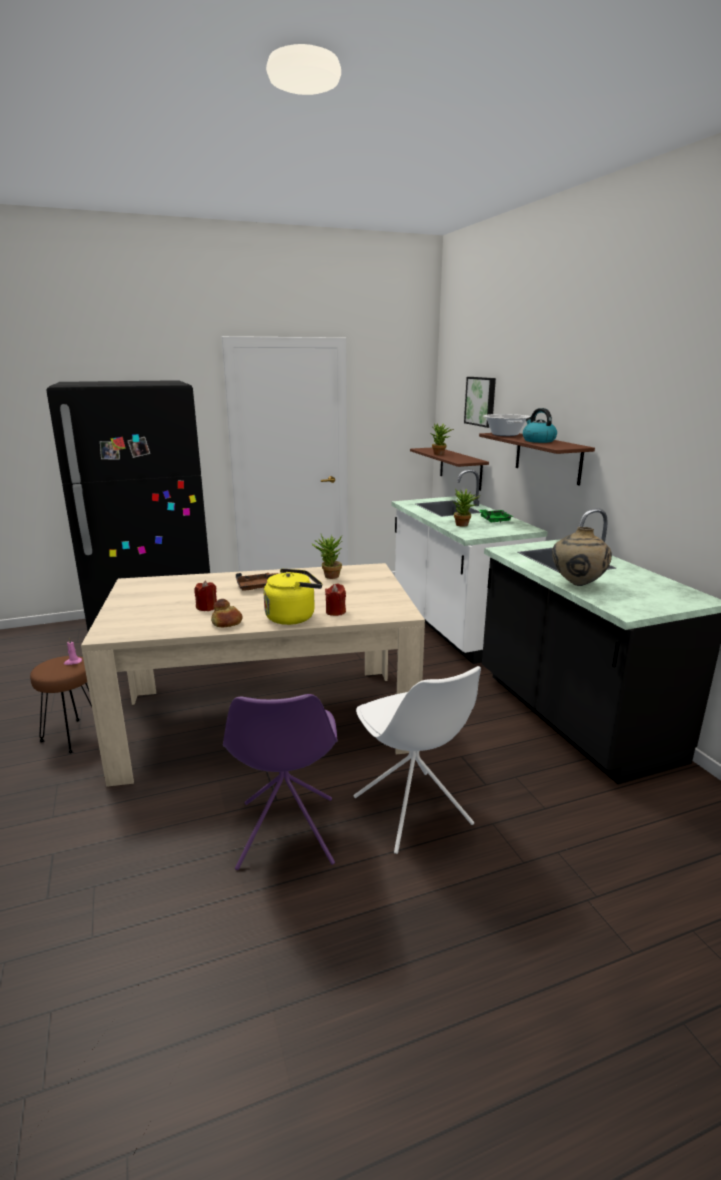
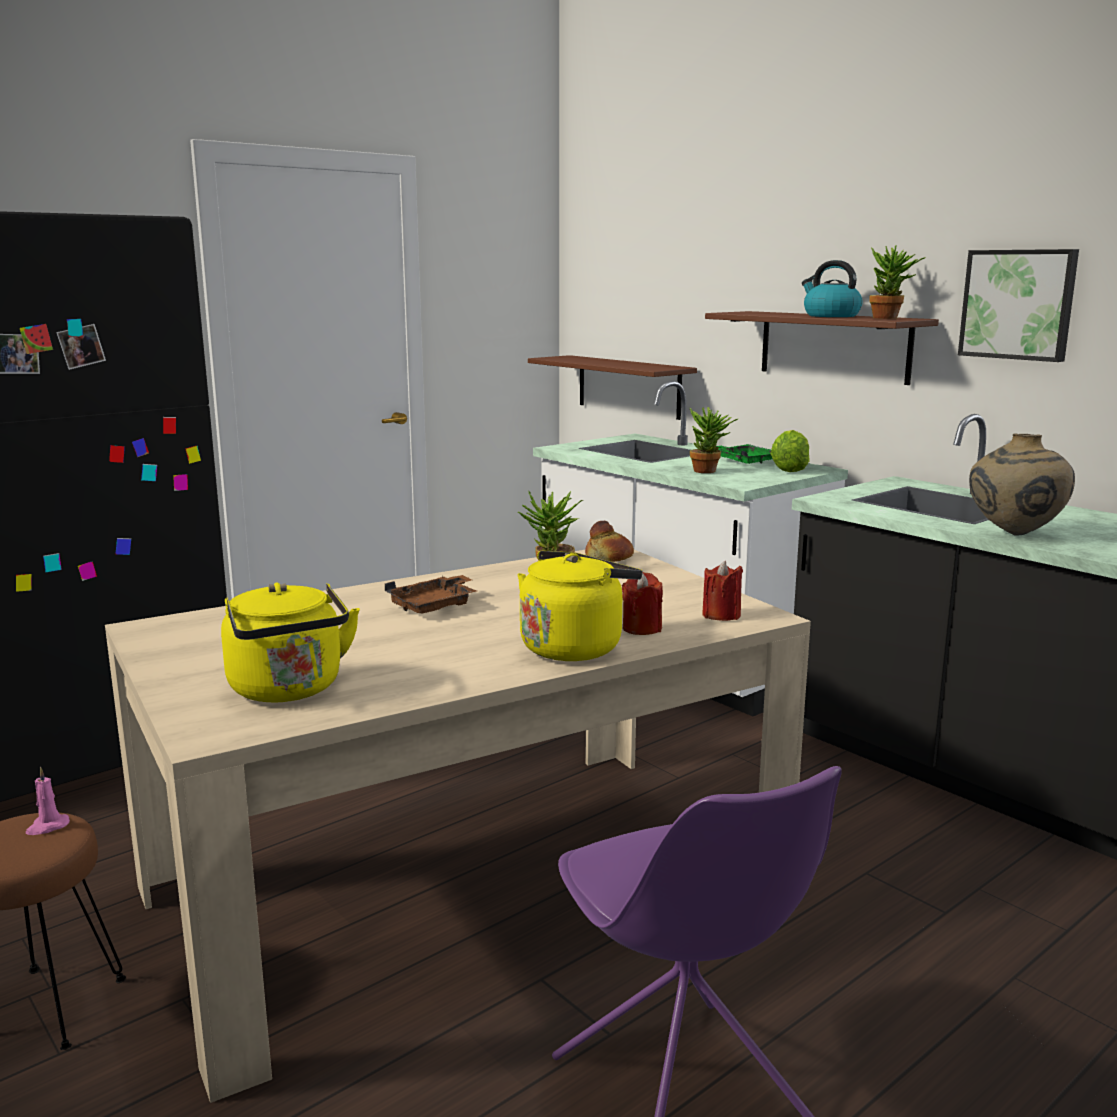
camera: 20 degrees left, 5 degrees down
(153, 620) = (289, 690): none -> yellow kettle
(207, 608) = (378, 653): red candle -> red candle (721, 615)
(226, 623) = (456, 675): bread -> bread (608, 558)
(413, 812) = (873, 991): white chair -> none
(440, 454) = (597, 362): potted plant -> potted plant (890, 318)
(481, 401) = (672, 266): picture -> picture (1018, 304)
(505, 434) = (753, 313): cooking pot -> none
(512, 528) = (790, 469): none -> lettuce

